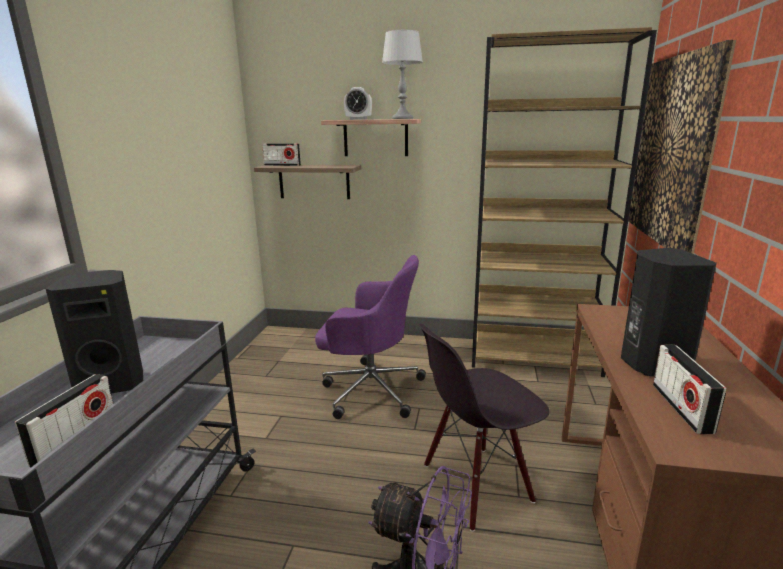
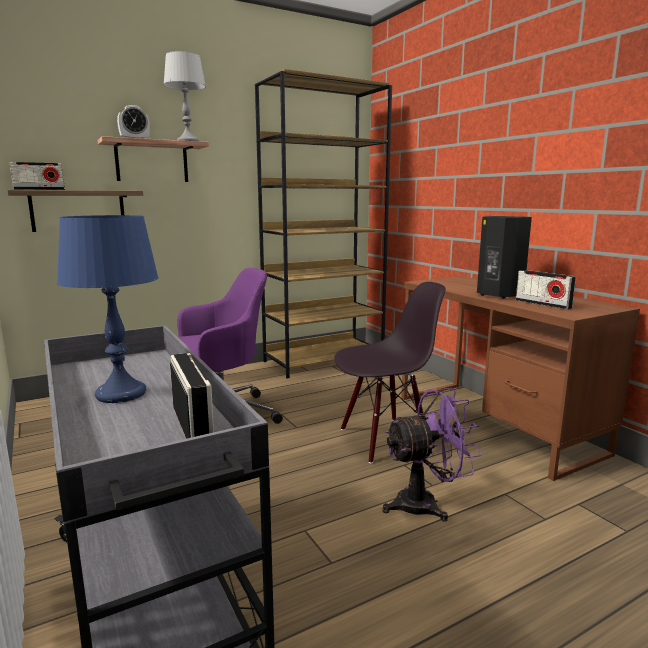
camera: 40 degrees left, 5 degrees down
(113, 383) = (121, 393): black speaker -> blue table lamp
(476, 484) = (384, 440): black chair -> black chair turned 135 degrees counterclockwise
(673, 151) = (416, 173): picture -> none

